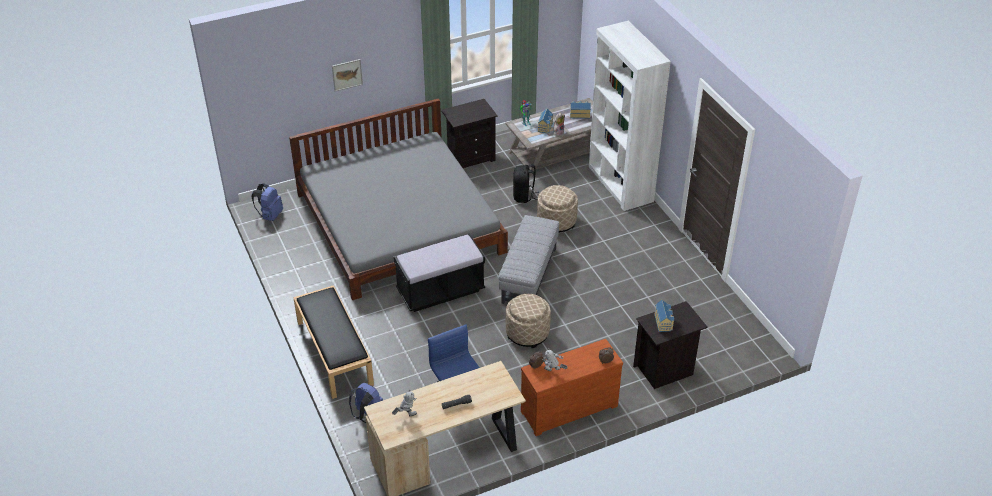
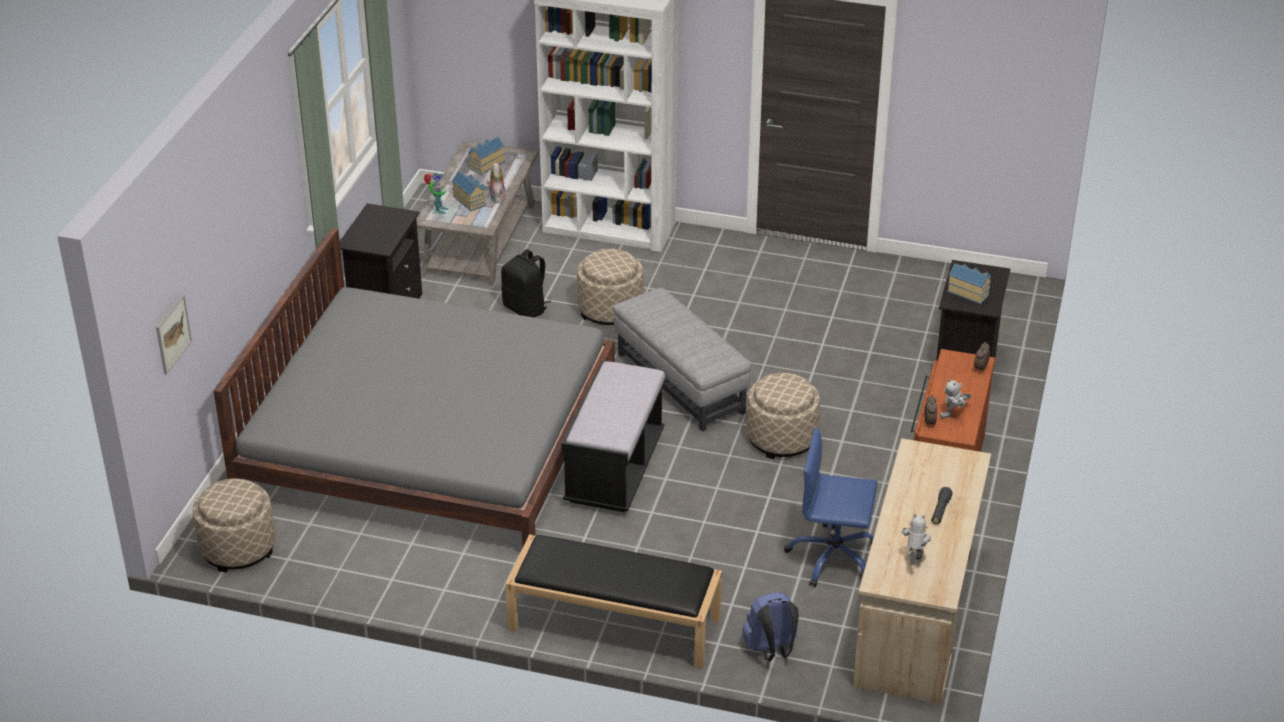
camera: 50 degrees left, 5 degrees down
(270, 215) = (238, 548): blue backpack -> beige ottoman
(347, 74) = (235, 242): picture -> picture (173, 334)

